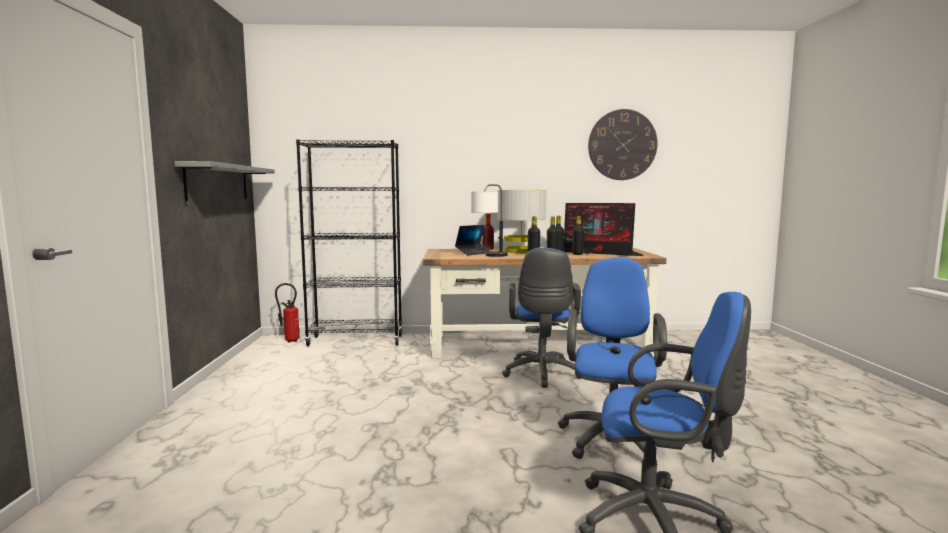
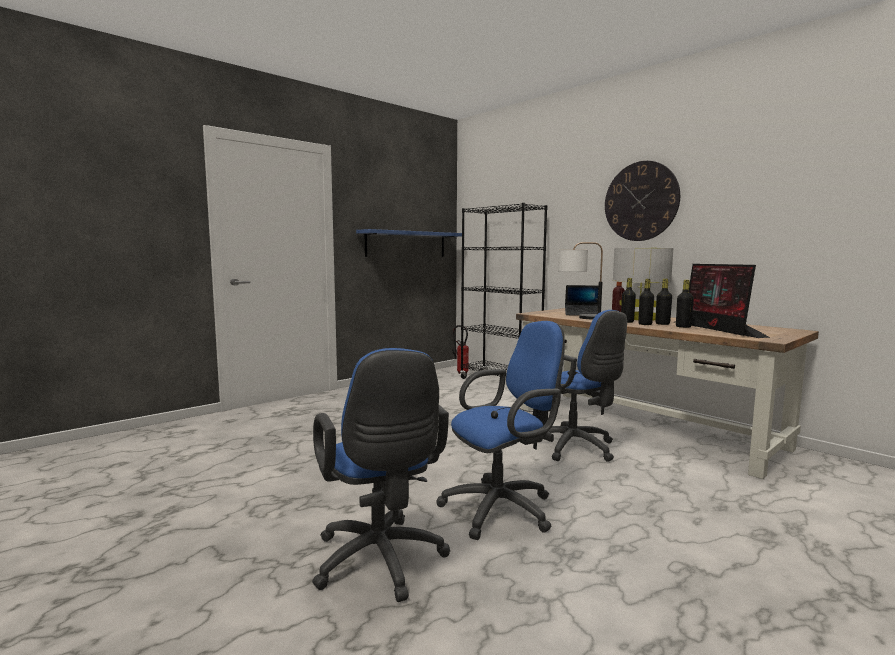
camera: 50 degrees right, 0 degrees up
(218, 182) = (406, 244): grey shelf -> blue shelf
(541, 374) = (576, 448): blue office chair -> blue office chair turned 90 degrees counterclockwise
(622, 145) = (811, 184): wall clock -> wall clock (641, 201)

